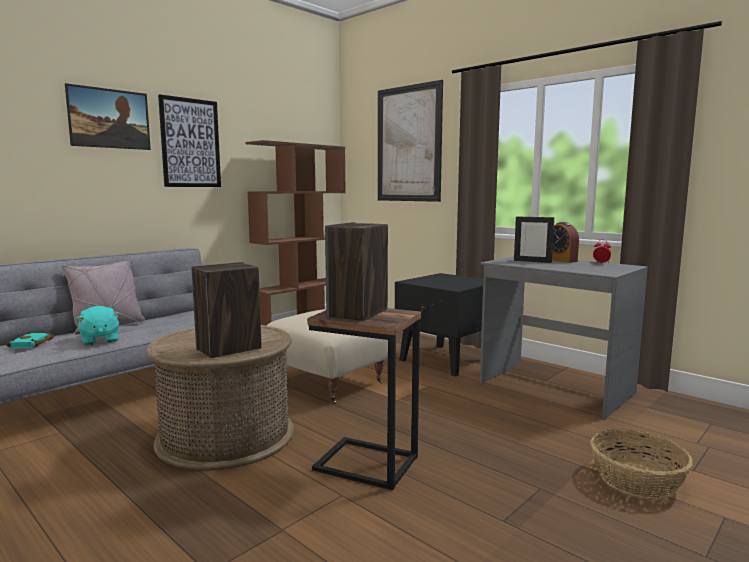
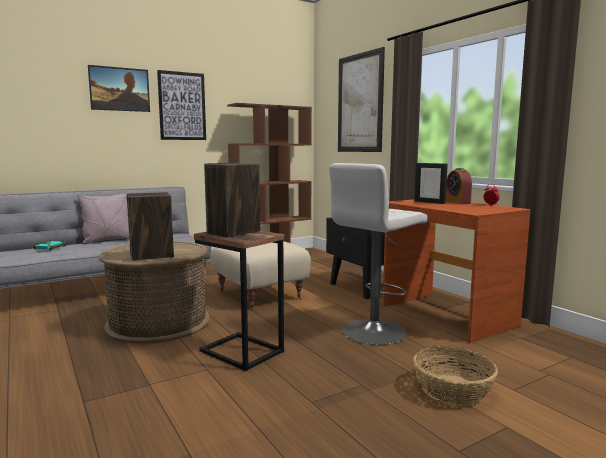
camera: 15 degrees right, 0 degrees up
(99, 340) = (93, 248): turquoise plush toy -> none
(496, 417) = (373, 332): none -> white stool
(554, 388) = (446, 315): grey desk -> brown desk

